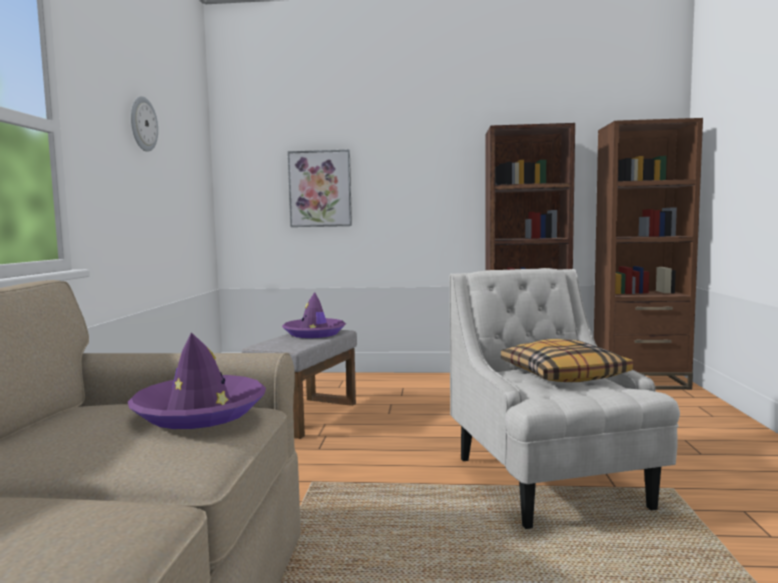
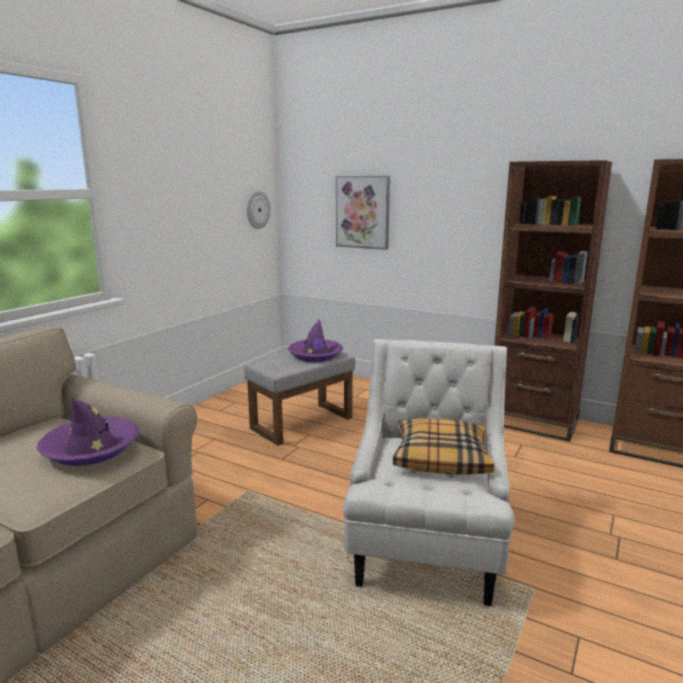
camera: 25 degrees right, 10 degrees up
(142, 124) = (190, 168): wall clock -> wall clock (257, 210)

